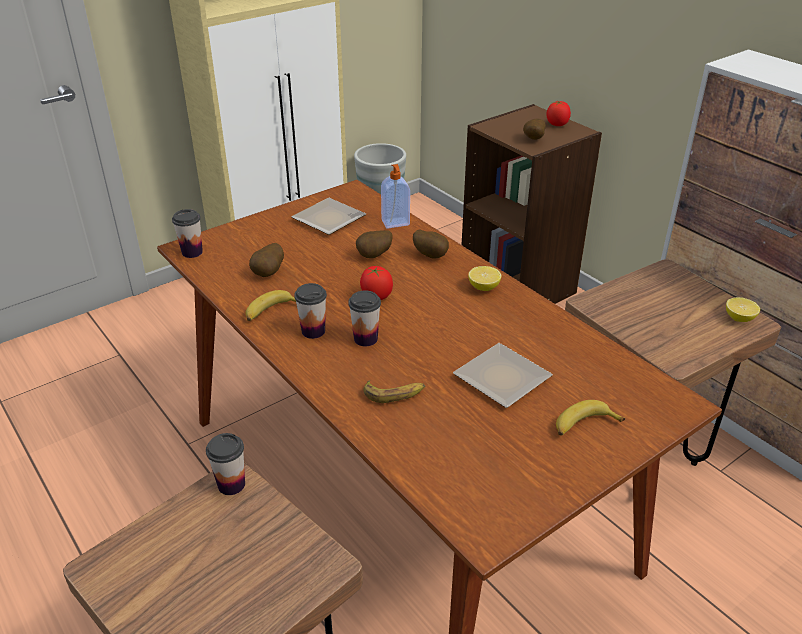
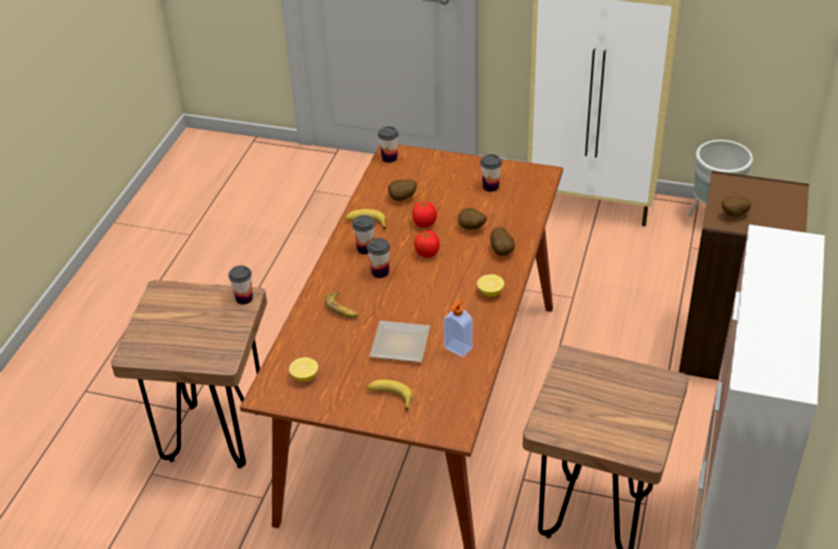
camera: 55 degrees right, 5 degrees up
(329, 221) = (490, 187): plate -> cup
(395, 223) = (524, 215): soap dispenser -> soap dispenser (457, 348)
(557, 124) = (784, 214): tomato -> tomato (424, 224)
(739, 318) = (641, 444): lemon -> lemon (304, 377)

